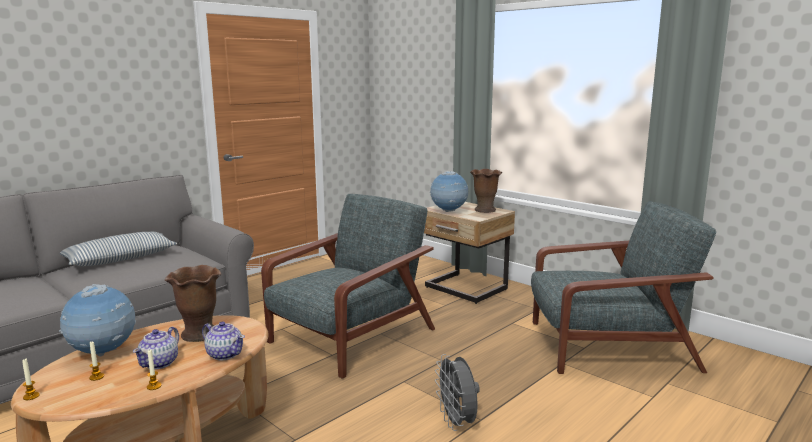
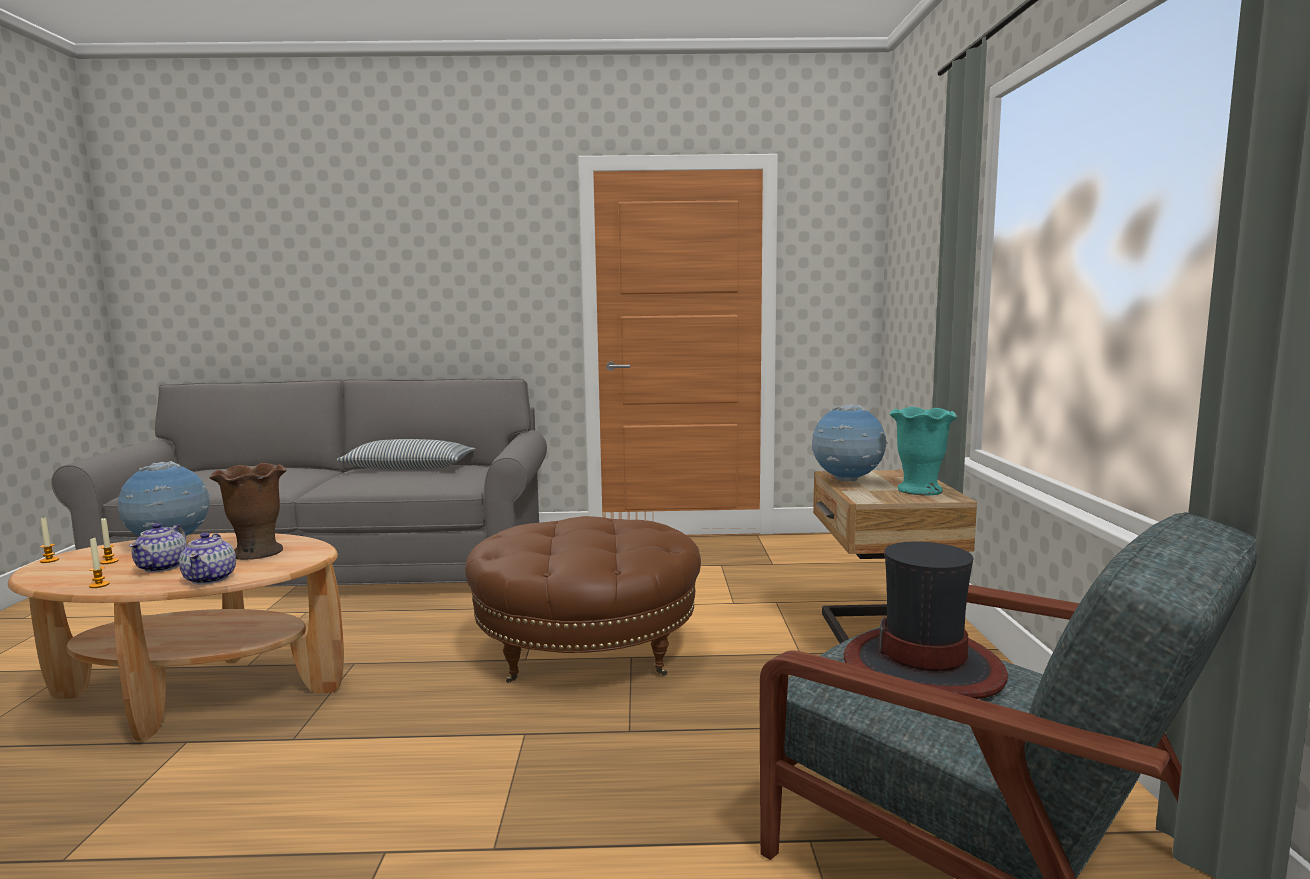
camera: 45 degrees right, 5 degrees down
(160, 363) = (163, 567): teapot -> teapot turned 60 degrees counterclockwise
(350, 337) = (587, 646): grey armchair -> brown ottoman
(457, 423) = (458, 832): grey fan -> none
(485, 210) = (920, 490): brown vase -> turquoise vase
(585, 278) = (923, 666): none -> hat

